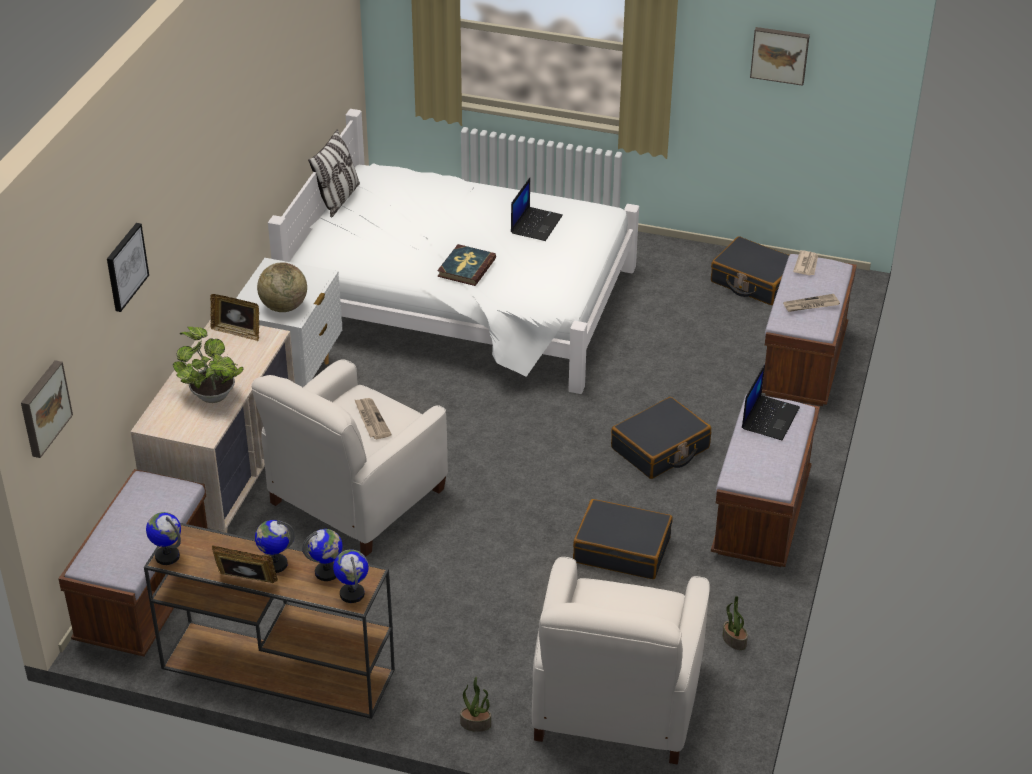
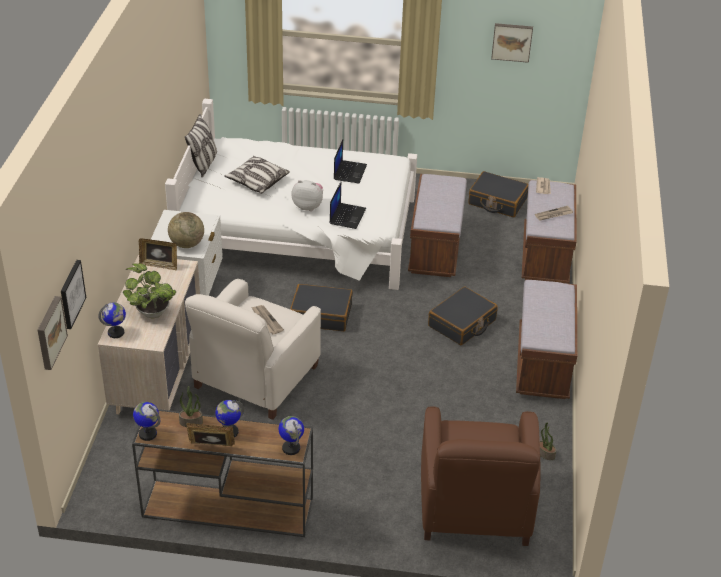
camera: 10 degrees left, 0 degrees up
(125, 266) = (90, 222): picture -> picture (71, 294)
(145, 598) = (117, 466): brown bench -> brown bench (435, 249)
(327, 572) = (269, 434): globe -> globe (116, 333)
(405, 229) = (257, 182): none -> pillow
(466, 267) = (308, 206): book -> plush toy
(476, 723) = (380, 532): potted plant -> potted plant (191, 422)
(616, 702) = (475, 506): white armchair -> brown armchair
(622, 549) = (453, 397): black suitcase -> black suitcase (321, 315)
(769, 417) = (546, 295): laptop -> laptop (347, 216)

